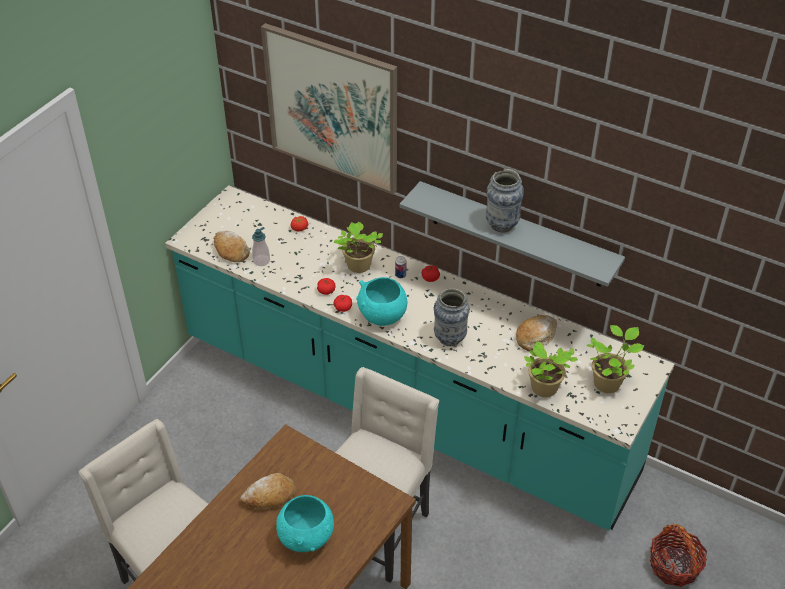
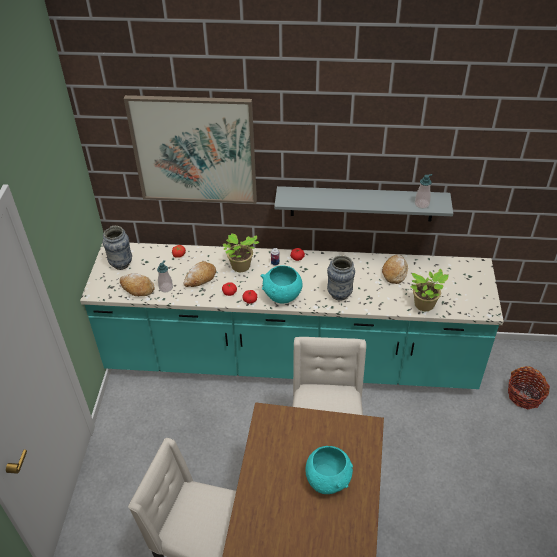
camera: 25 degrees left, 0 degrees up
(269, 496) = (280, 461): bread -> bread (200, 278)
(501, 225) = (356, 198): vase -> vase (121, 264)
(577, 259) = (422, 204): none -> soap dispenser
(608, 382) = (461, 285): potted plant -> none

